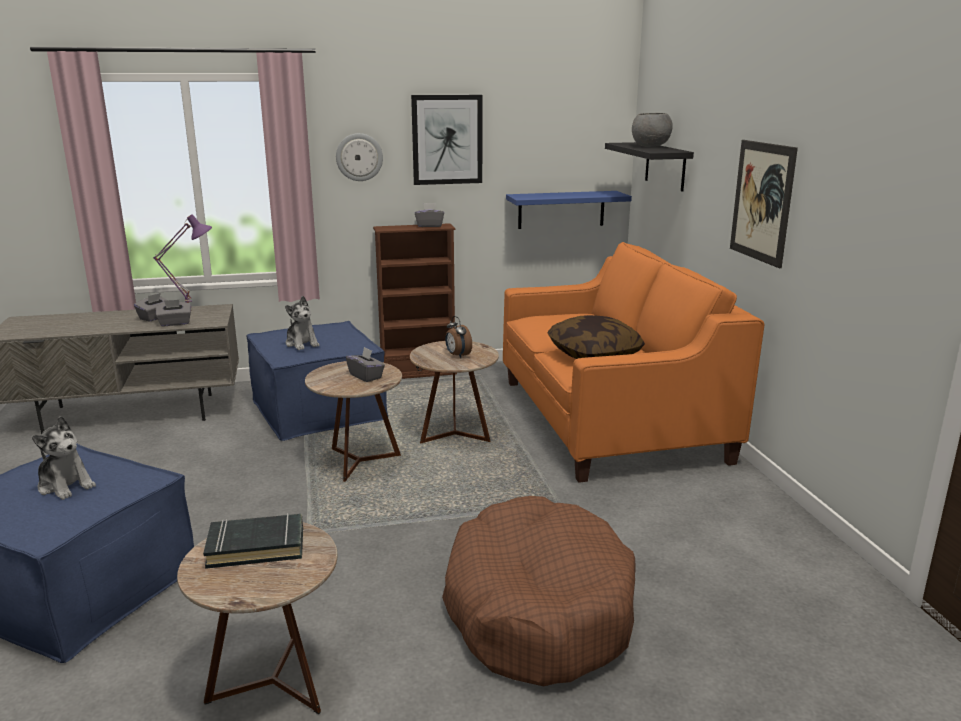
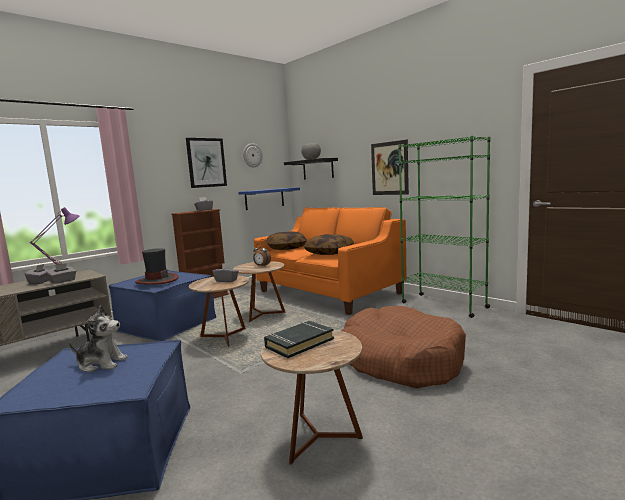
camera: 30 degrees left, 10 degrees down
(302, 343) = (157, 280): plush toy -> hat
(359, 157) = (159, 173): wall clock -> wall clock (252, 155)
(552, 319) = (286, 248): none -> pillow
(776, 521) = (443, 305): none -> green bookcase

